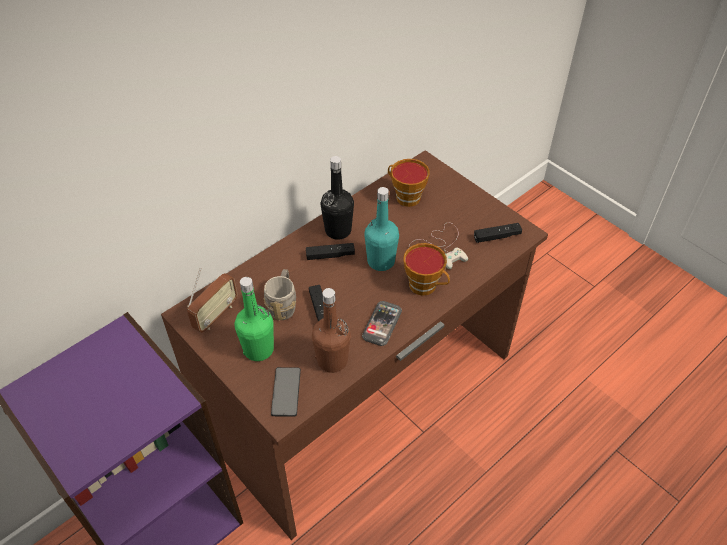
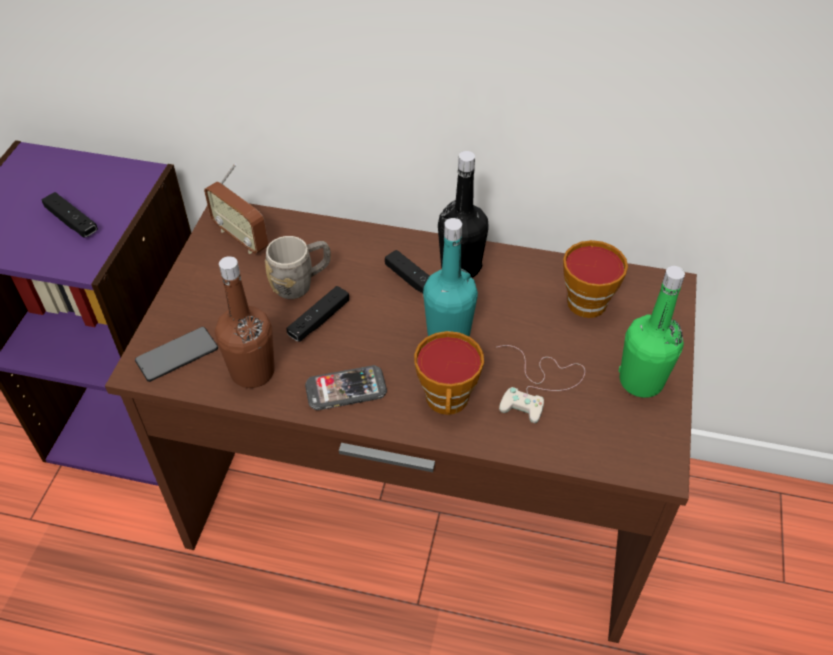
camera: 55 degrees right, 0 degrees up
(215, 315) = (241, 238): radio -> radio turned 45 degrees clockwise
(258, 349) = (220, 298): green bottle -> green bottle (641, 381)
(497, 236) = (615, 436): black game controller -> black game controller (72, 222)

